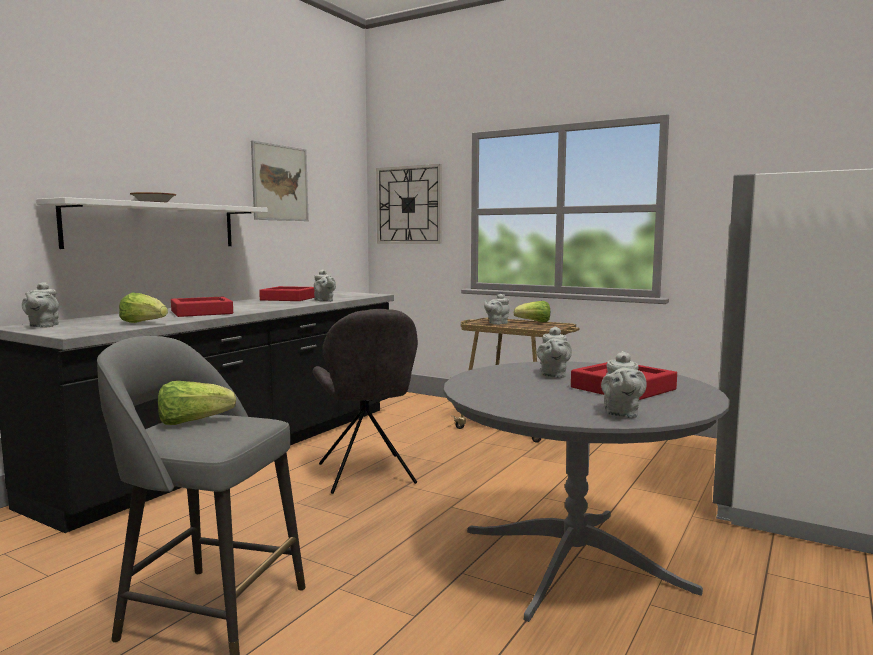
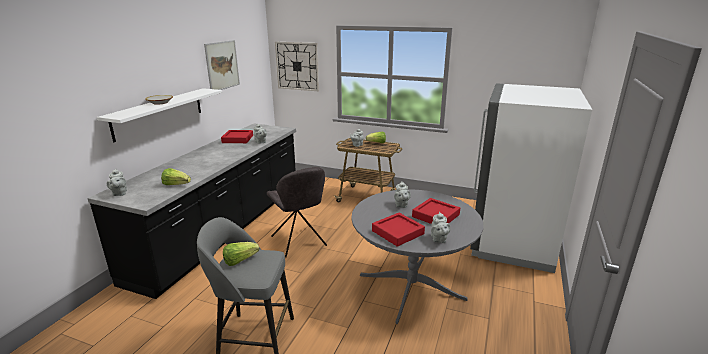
camera: 10 degrees left, 15 degrees up
(201, 312) = (199, 165): red tray -> red tray (397, 232)

